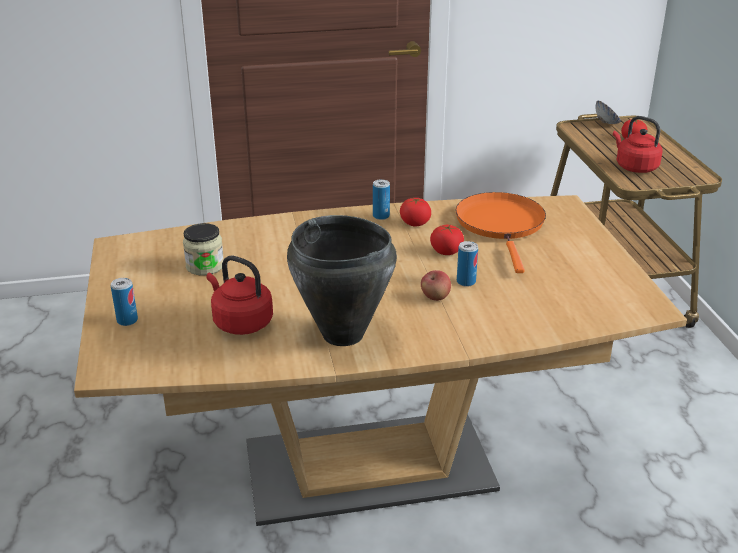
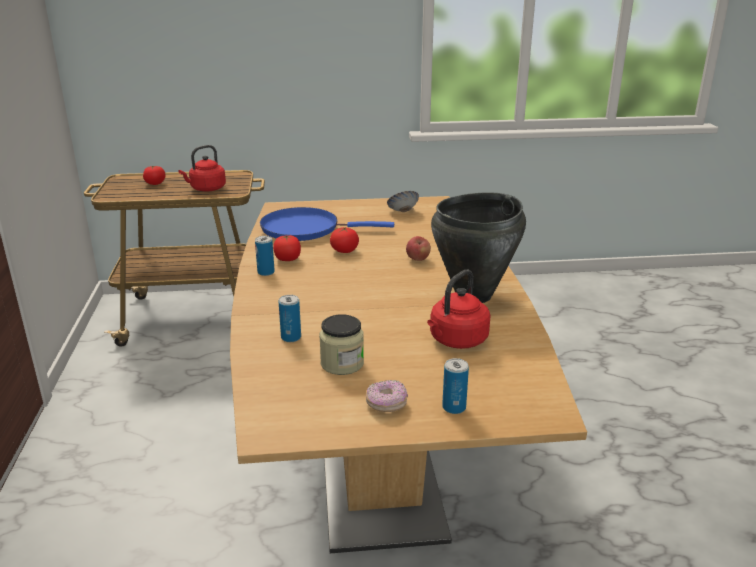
camera: 85 degrees left, 5 degrees down
(139, 289) = (386, 404): none -> donut
(466, 282) = (395, 248): can -> can (291, 337)
(501, 225) = (305, 229): orange frying pan -> blue frying pan
(606, 123) = (115, 186): bowl -> bowl (403, 212)

